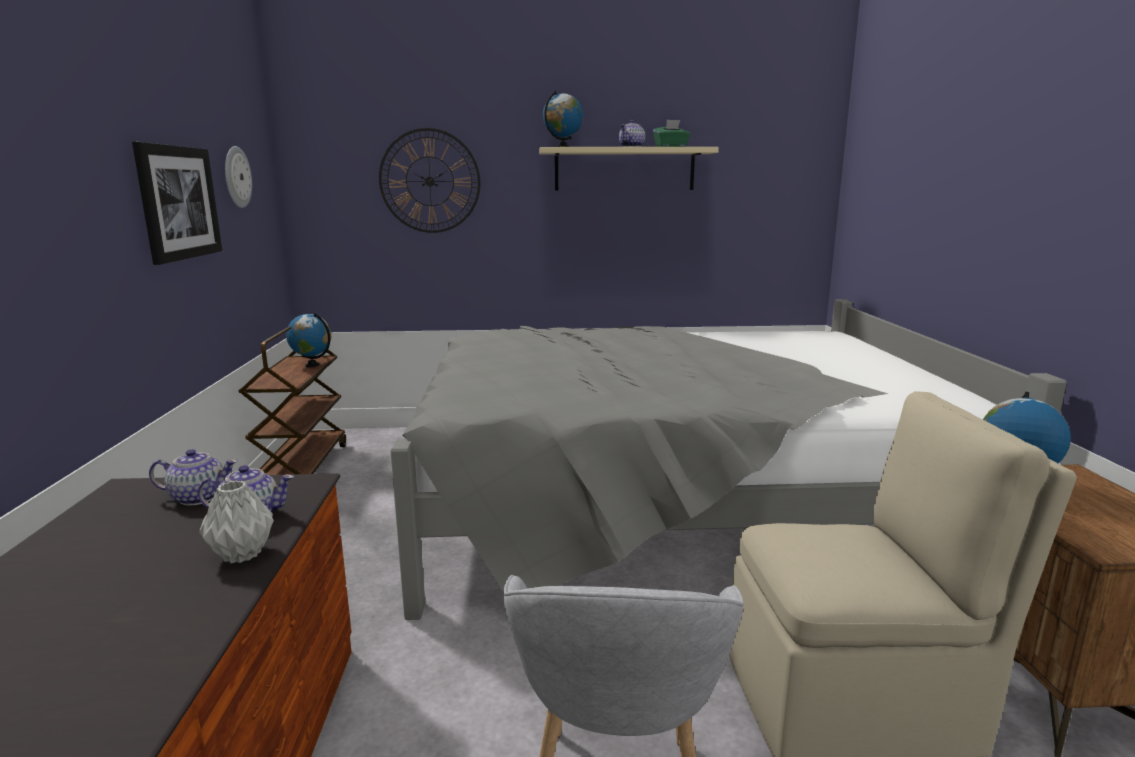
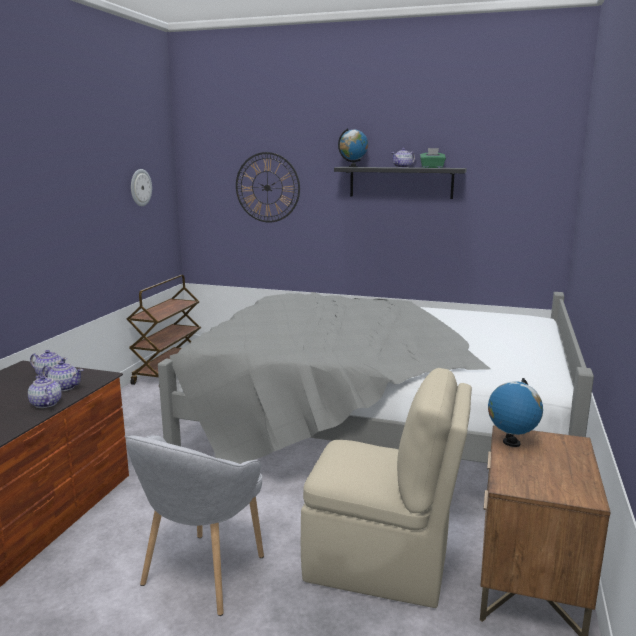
camera: 20 degrees right, 0 degrees up
(178, 202) = (93, 208): picture -> none
(240, 555) = (45, 404): grey vase -> teapot
(312, 365) = (179, 306): globe -> none
(624, 169) = (401, 182): beige shelf -> black shelf

